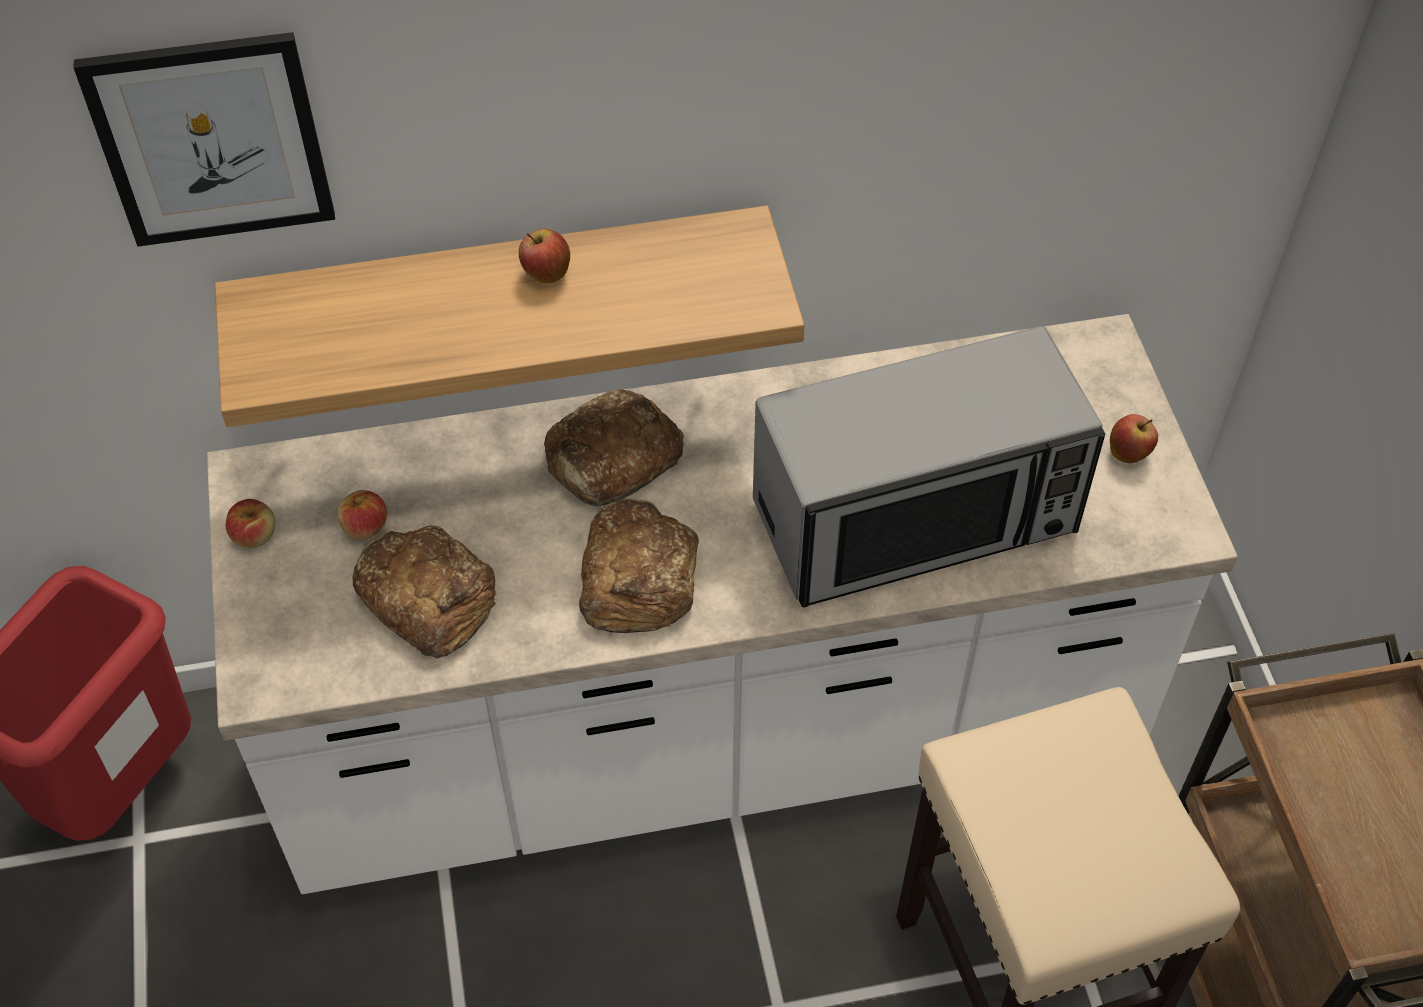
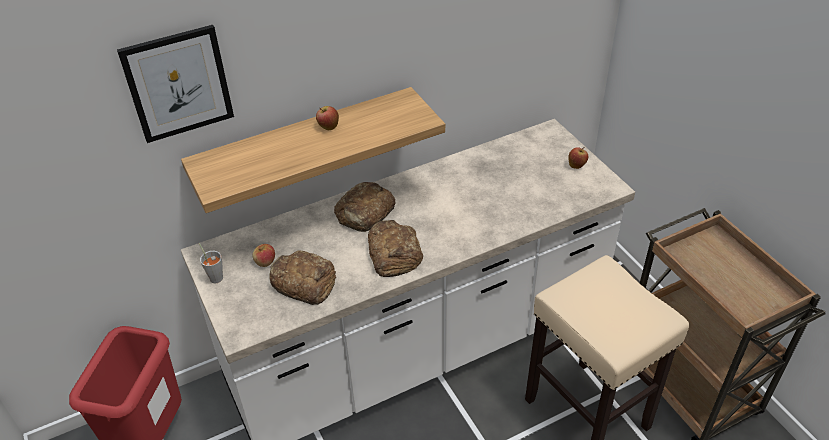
camera: 15 degrees left, 10 degrees down
(255, 535) = (215, 276): apple -> grey cup
(916, 517) = (502, 206): microwave -> none

